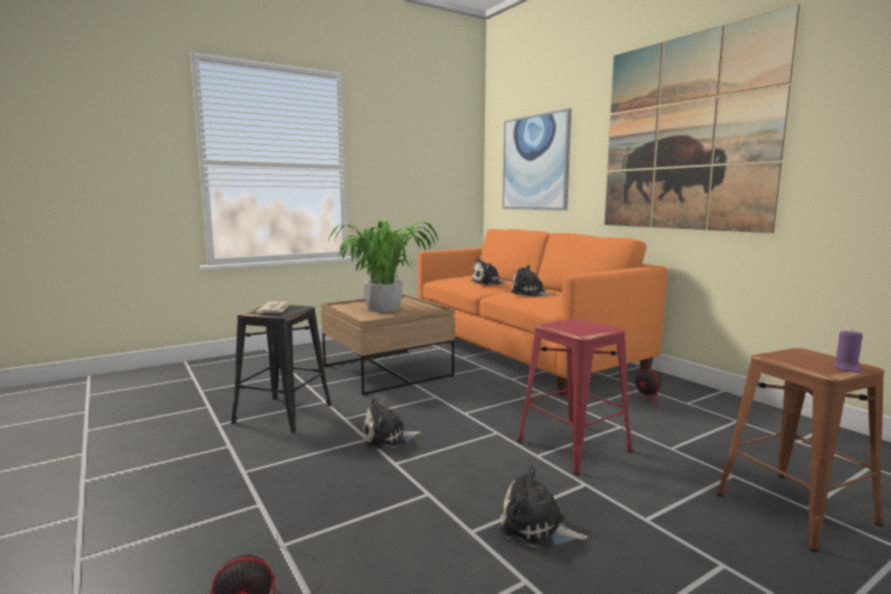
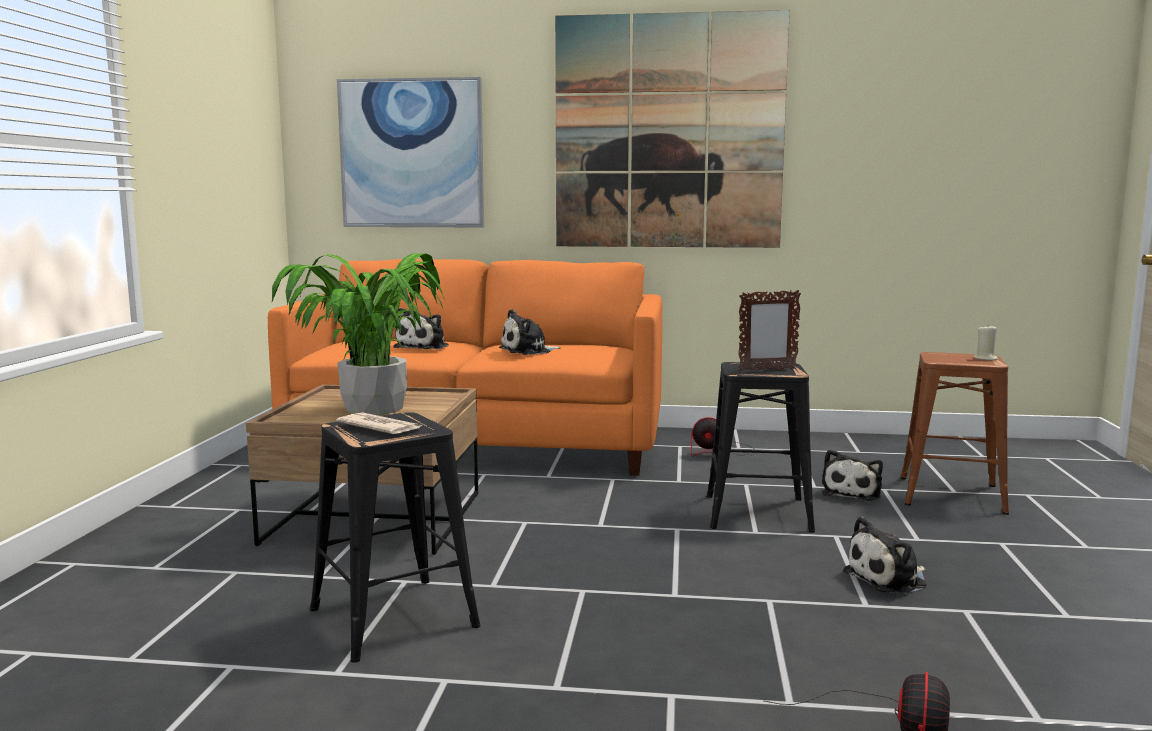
camera: 50 degrees left, 0 degrees up
(387, 438) = (601, 579): plush toy -> plush toy (852, 492)
(574, 446) = (757, 512): red stool -> black stool
(578, 329) = (767, 369): none -> picture frame
(846, 368) = (985, 358): purple candle -> beige candle

